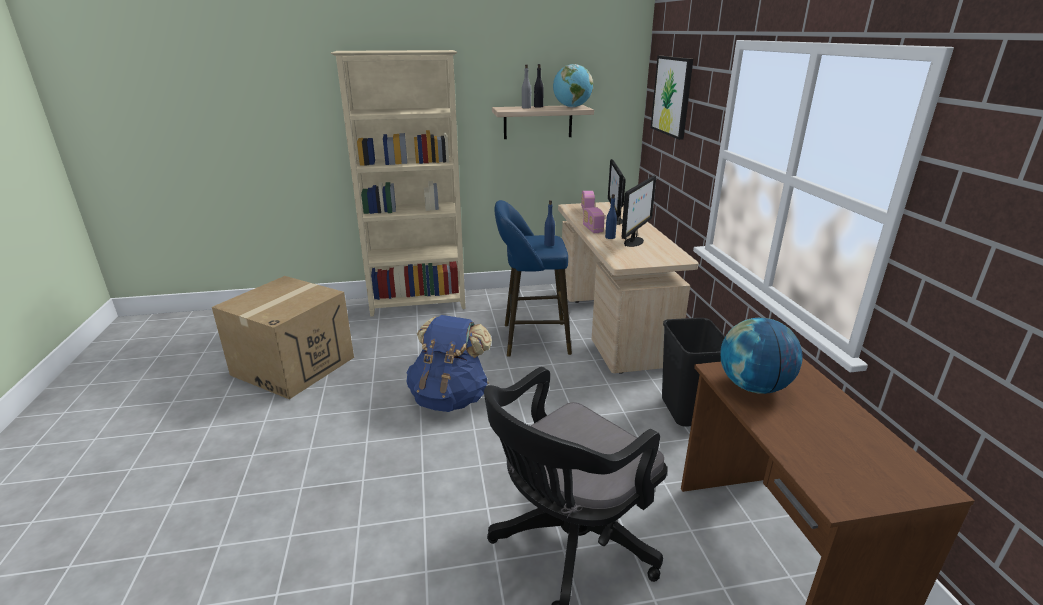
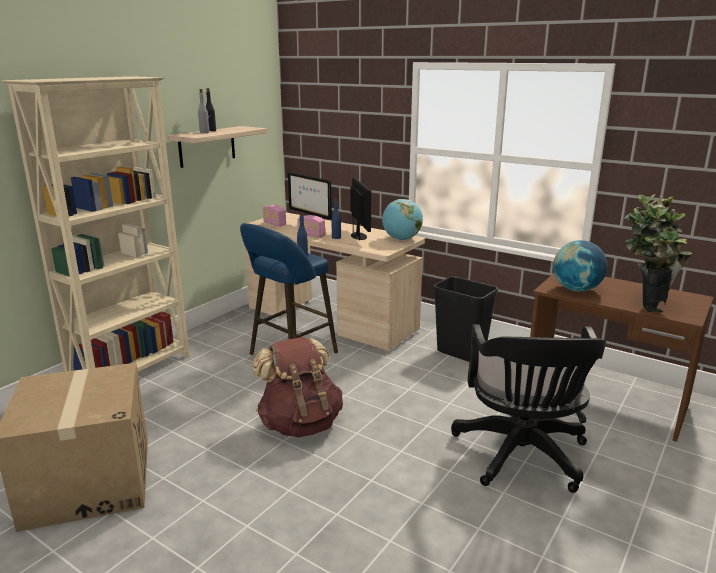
camera: 45 degrees left, 5 degrees down
(450, 398) = (300, 424): blue backpack -> brown backpack
(571, 107) = (241, 128): globe -> globe (401, 239)
(672, 96) = (328, 110): picture -> none
(815, 448) = (645, 303): none -> potted plant

